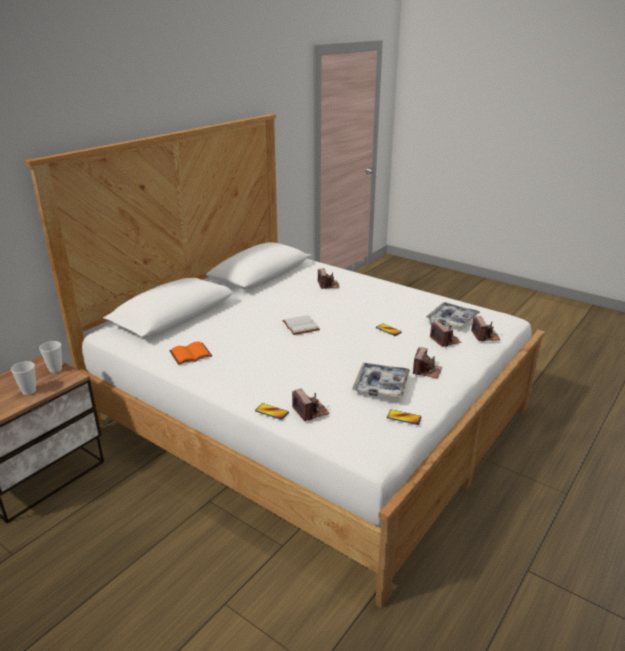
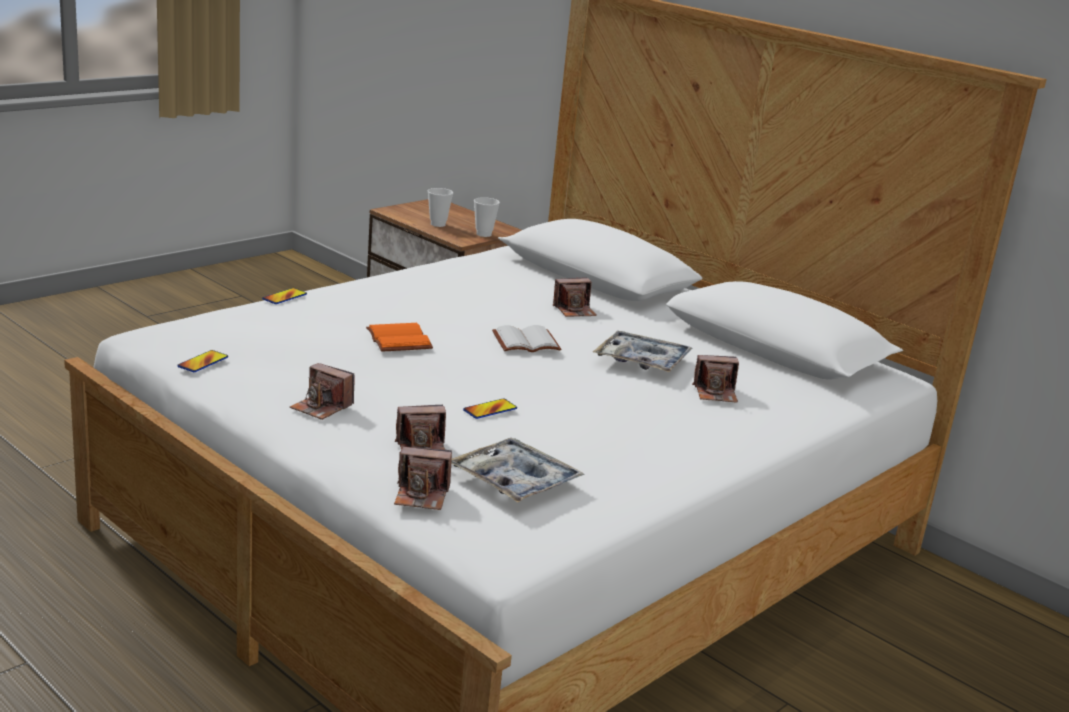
camera: 95 degrees right, 5 degrees down
(190, 355) = (461, 274): orange book -> orange book (396, 339)
(310, 411) = (265, 313): camera -> camera (574, 310)
(381, 385) = (292, 358): tray -> tray (642, 361)

